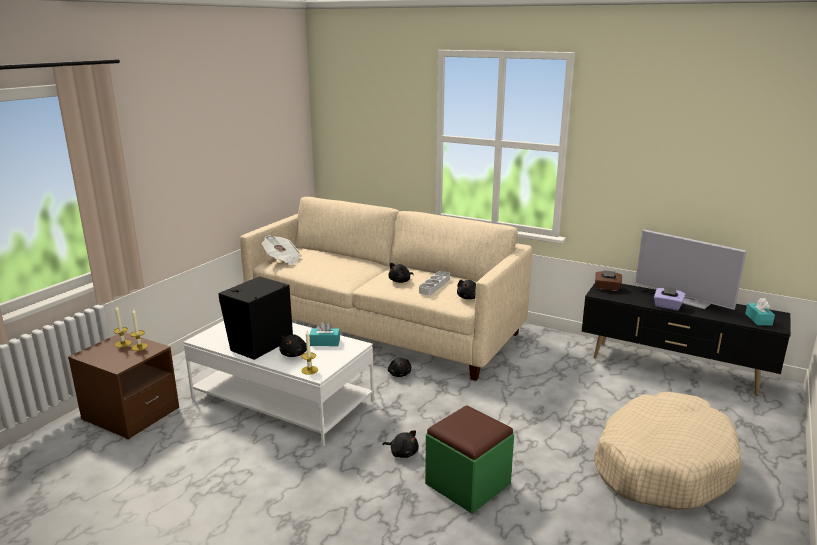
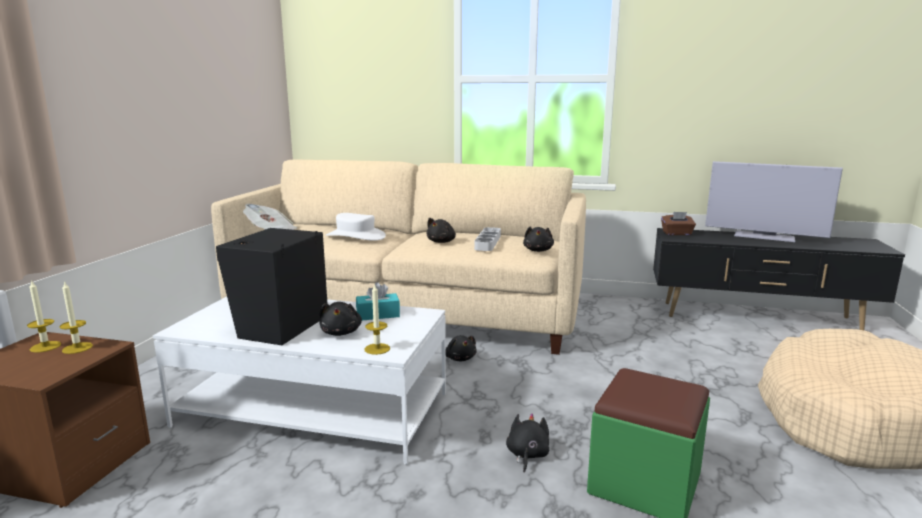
camera: 15 degrees left, 5 degrees down
(342, 267) = (356, 236): none -> white hat
(403, 453) = (527, 455): black plush toy -> black plush toy turned 90 degrees counterclockwise
(667, 306) = (757, 243): purple tissue box -> none
(758, 319) = (857, 245): turquoise tissue box -> none

